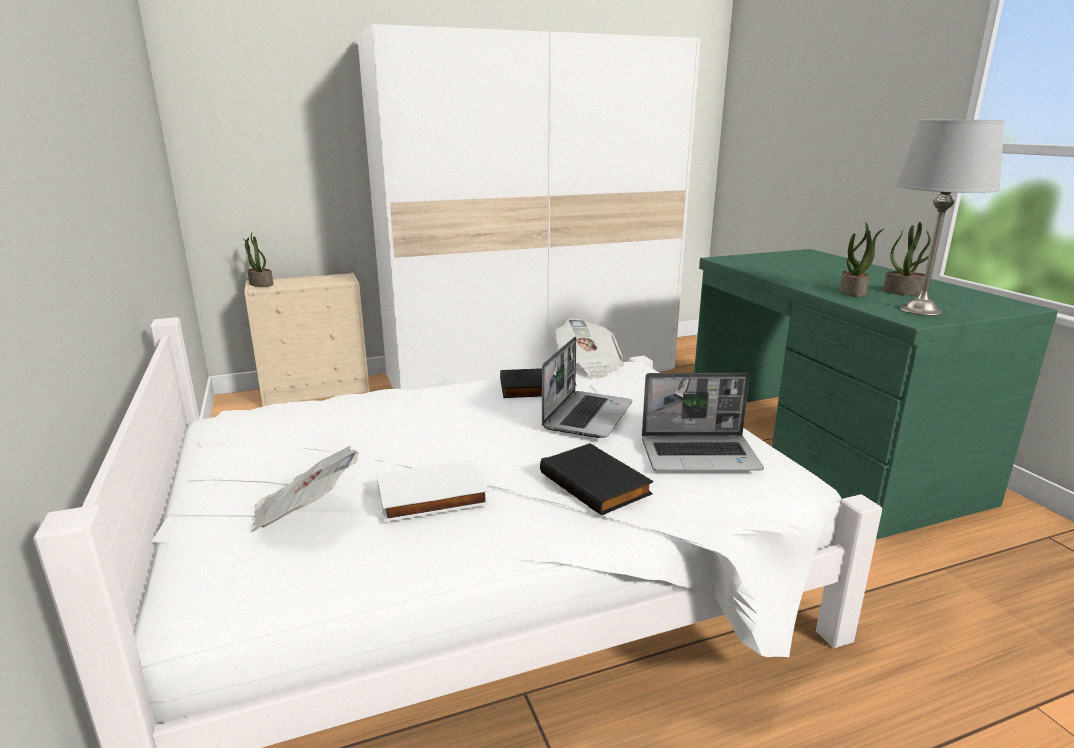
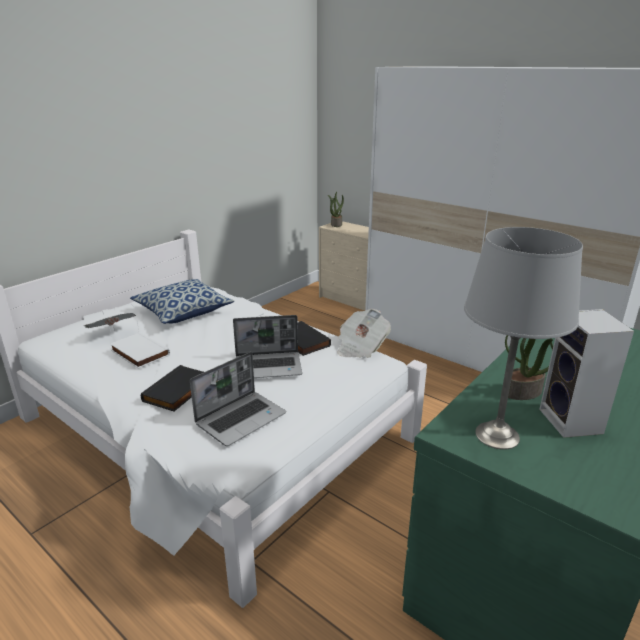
camera: 60 degrees right, 5 degrees up
(323, 440) = (183, 312): none -> pillow
(700, 455) = (241, 418): laptop -> laptop turned 105 degrees counterclockwise
(904, 292) = (573, 422): potted plant -> speaker

